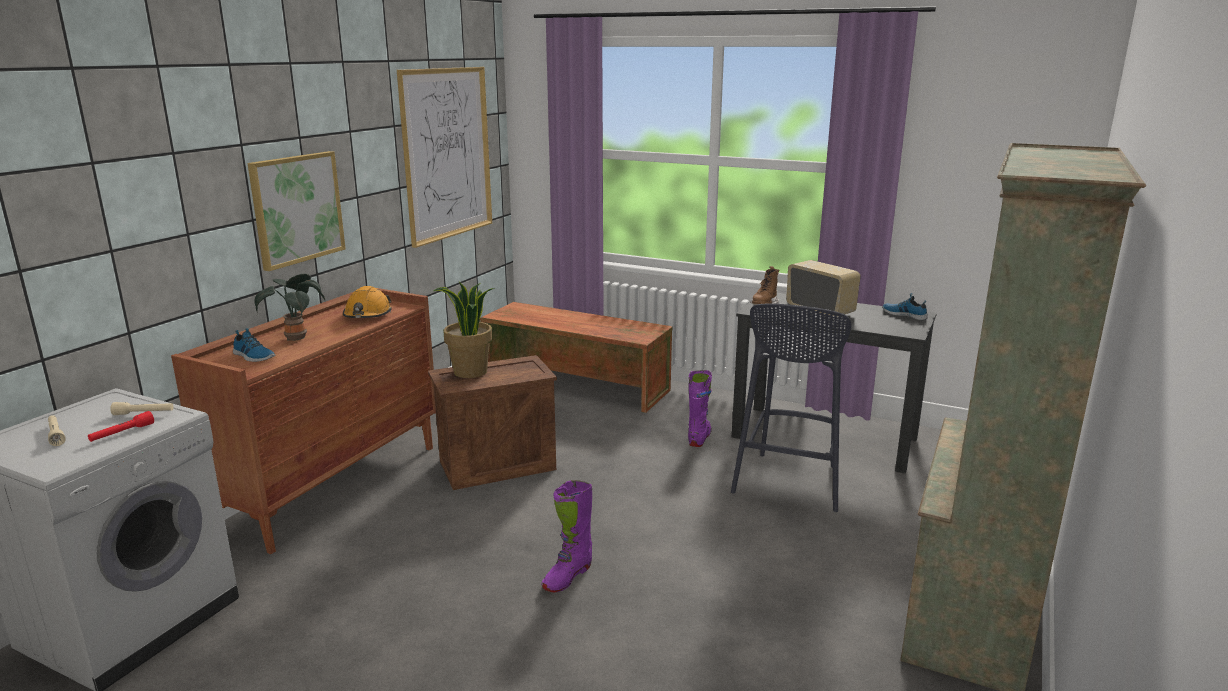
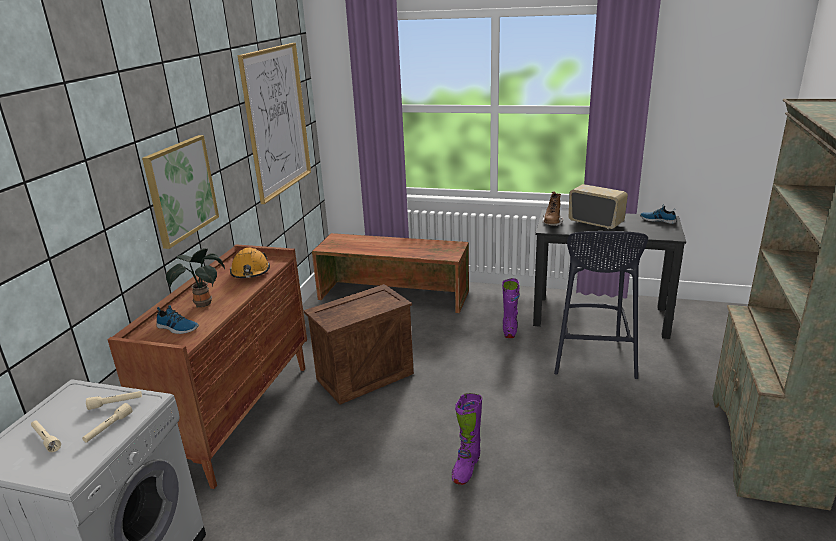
camera: 10 degrees left, 5 degrees up
(122, 433) = (108, 428): red flashlight -> beige flashlight
(470, 372) = (339, 307): potted plant -> none

